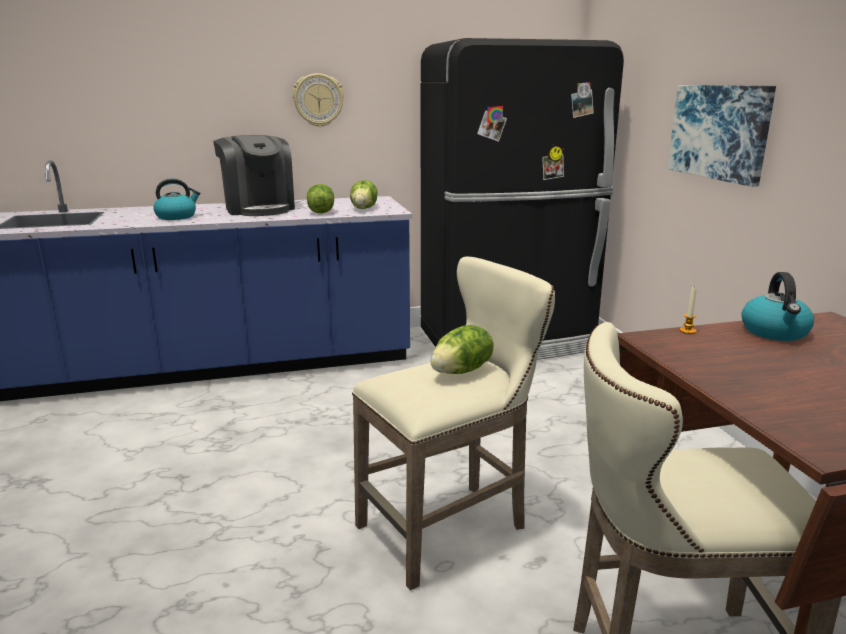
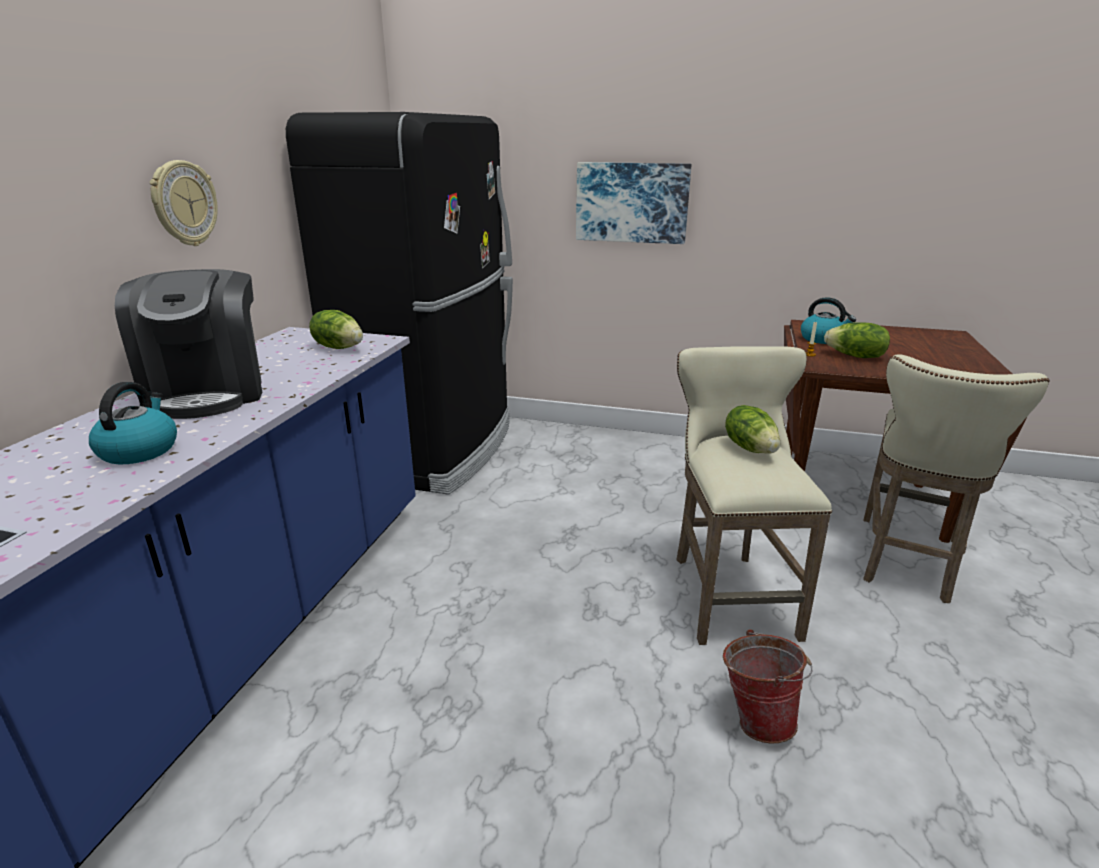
camera: 60 degrees left, 5 degrees up
(258, 208) = (209, 393): coffee machine -> coffee machine turned 75 degrees clockwise
(282, 576) = (757, 717): none -> bucket
(320, 212) = (313, 367): lettuce -> lettuce (855, 356)

